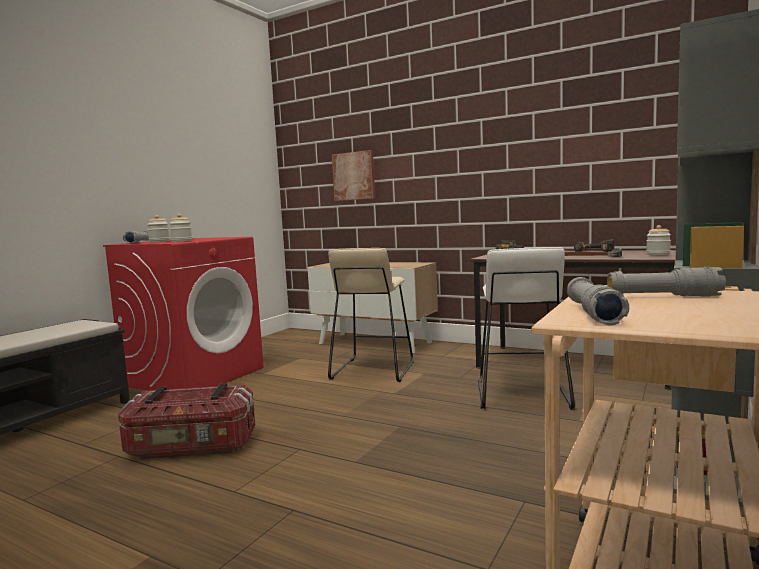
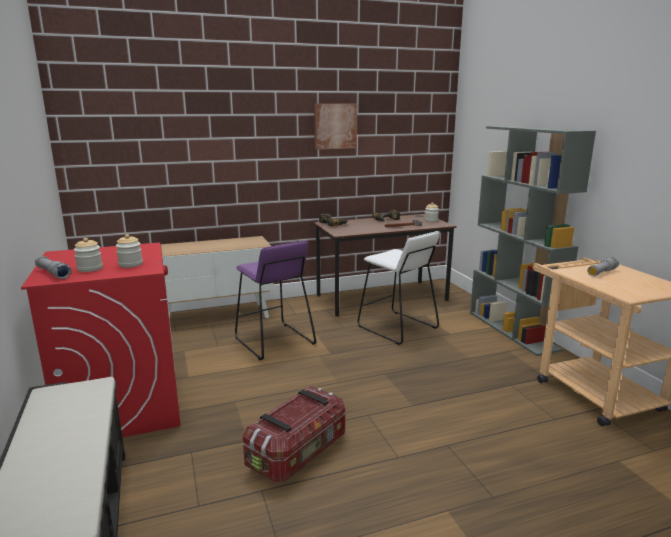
camera: 50 degrees left, 10 degrees up
(354, 176) = (167, 156): picture -> picture (335, 126)
(372, 370) = (273, 341): beige stool -> purple stool
(593, 314) = (623, 290): grey flashlight -> none

